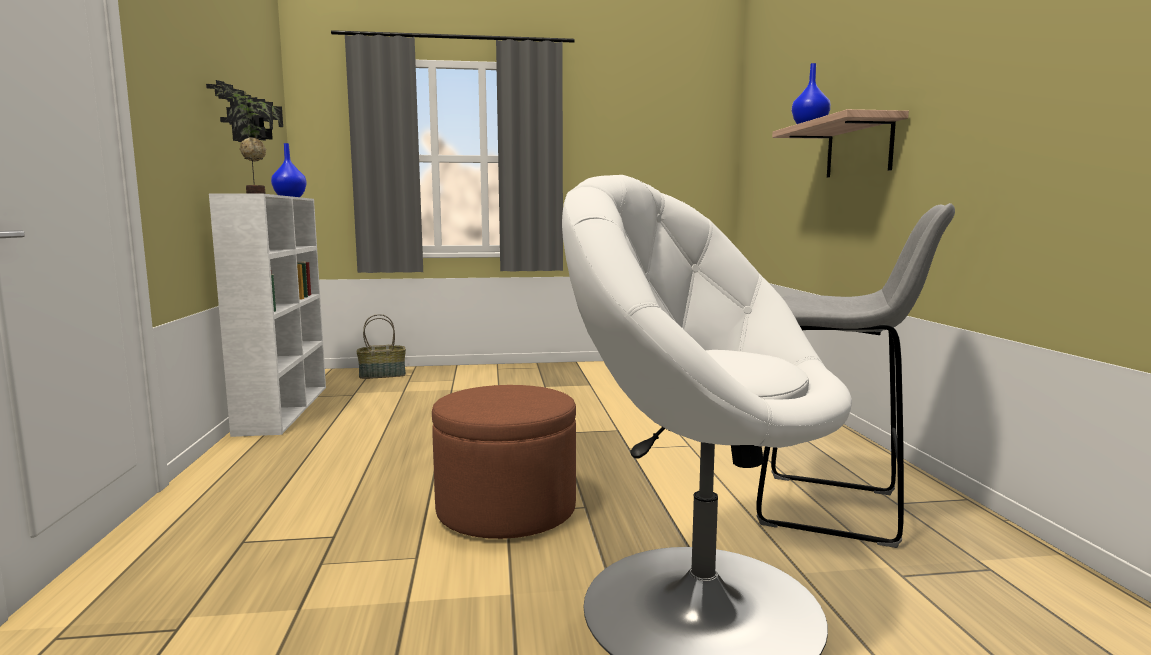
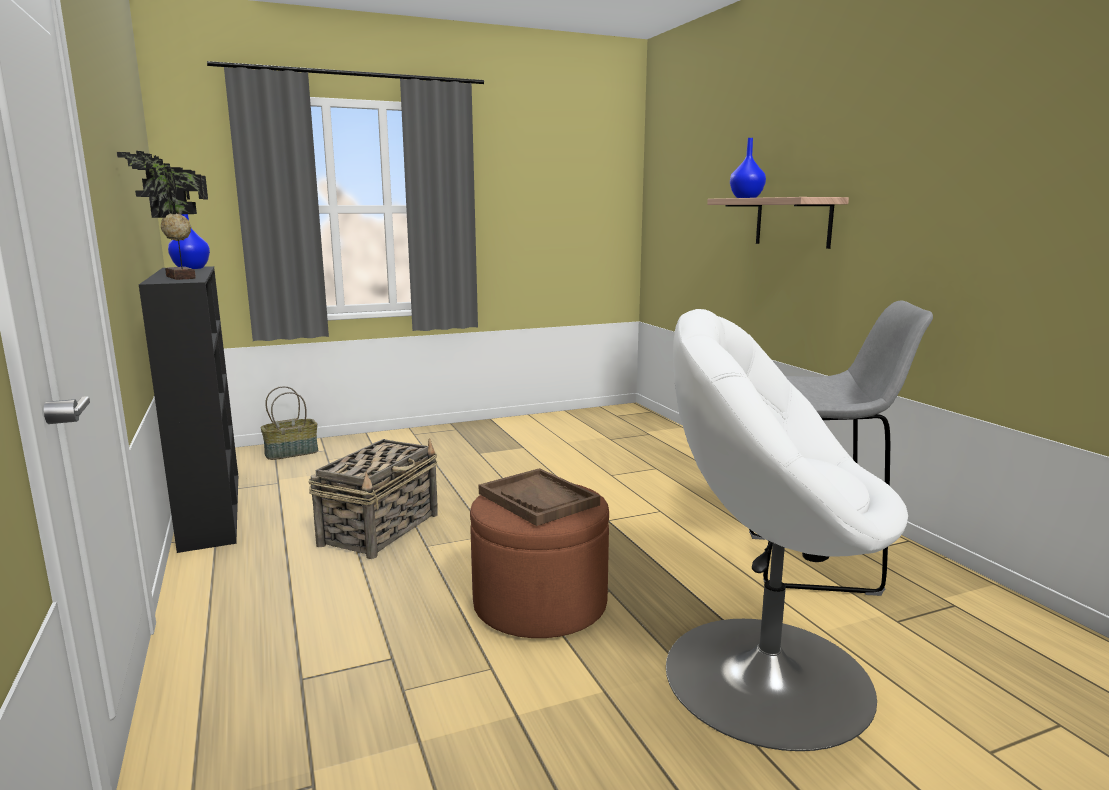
camera: 15 degrees left, 5 degrees up
(284, 408) = (211, 509): white bookcase -> black bookcase
(409, 435) = (381, 529): none -> basket
(503, 396) = (538, 499): none -> brown tray

